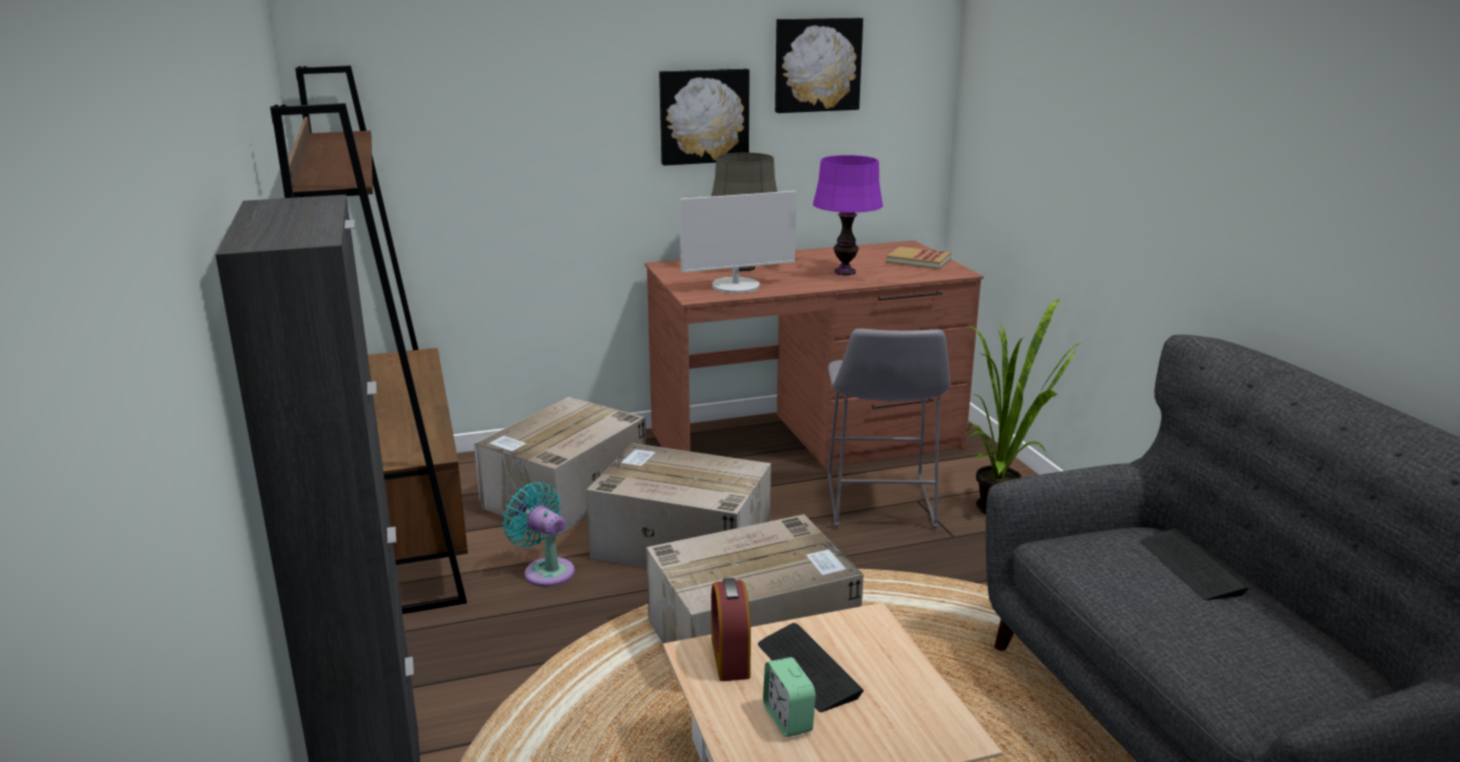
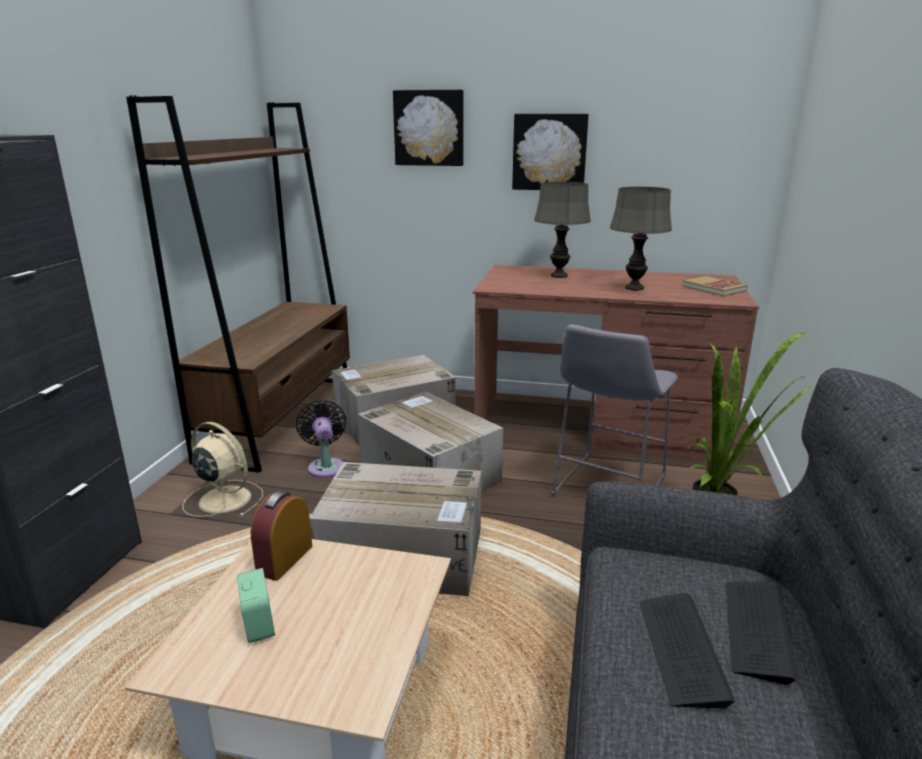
camera: 30 degrees right, 0 degrees up
(460, 648) = (223, 499): none -> beige fan
(546, 570) = (326, 466): turquoise fan -> black fan
(736, 286) = (531, 285): monitor -> none
(788, 719) = (258, 625): alarm clock -> alarm clock turned 150 degrees clockwise
(808, 669) = (325, 590): keyboard -> keyboard (681, 650)
(816, 65) = (652, 112): picture -> picture (429, 128)
(844, 272) = (634, 288): purple table lamp -> grey table lamp

